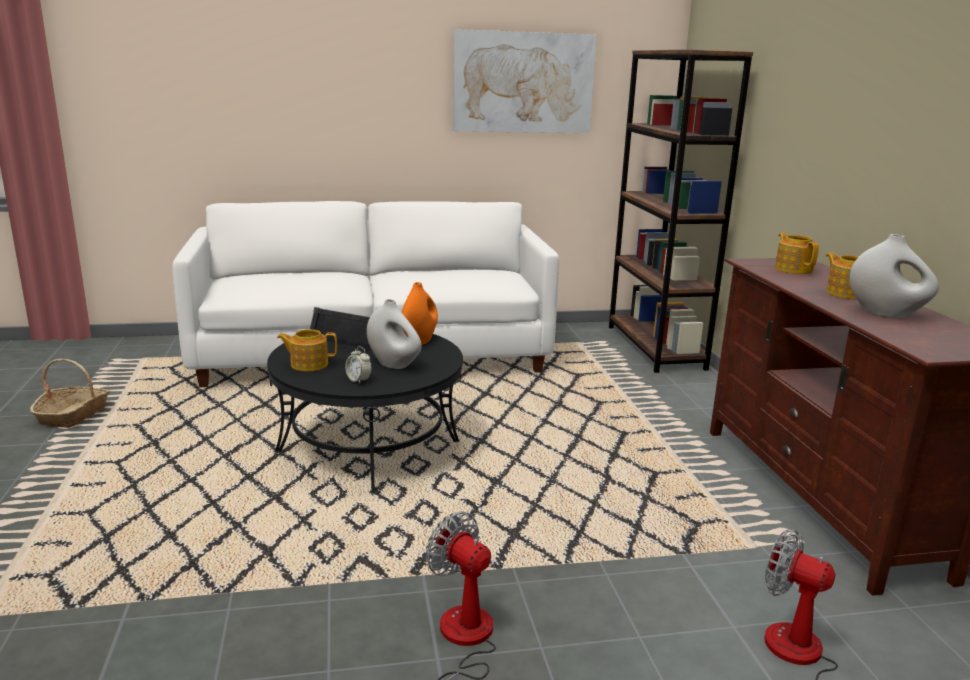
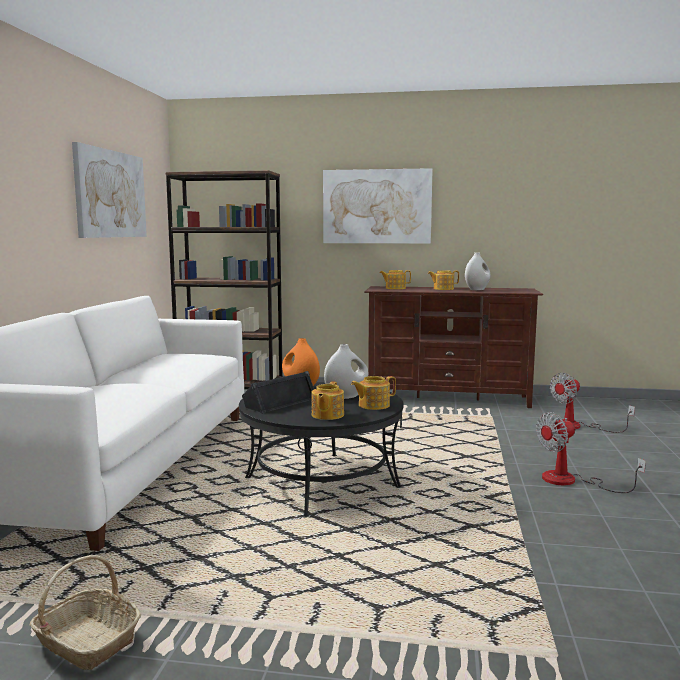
camera: 70 degrees left, 10 degrees down
(358, 380) = (373, 405): alarm clock -> teapot
(845, 115) = (377, 206): none -> picture

